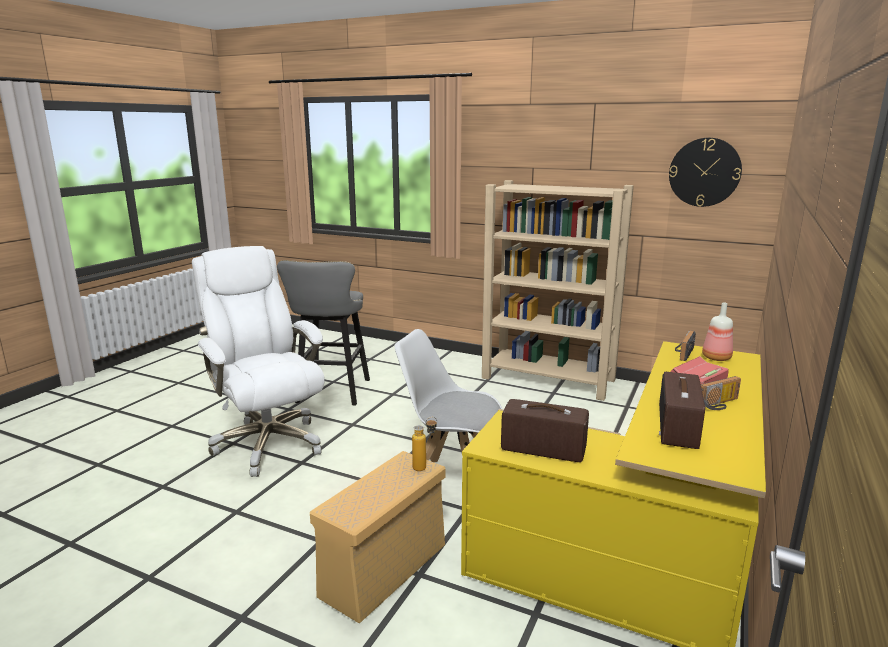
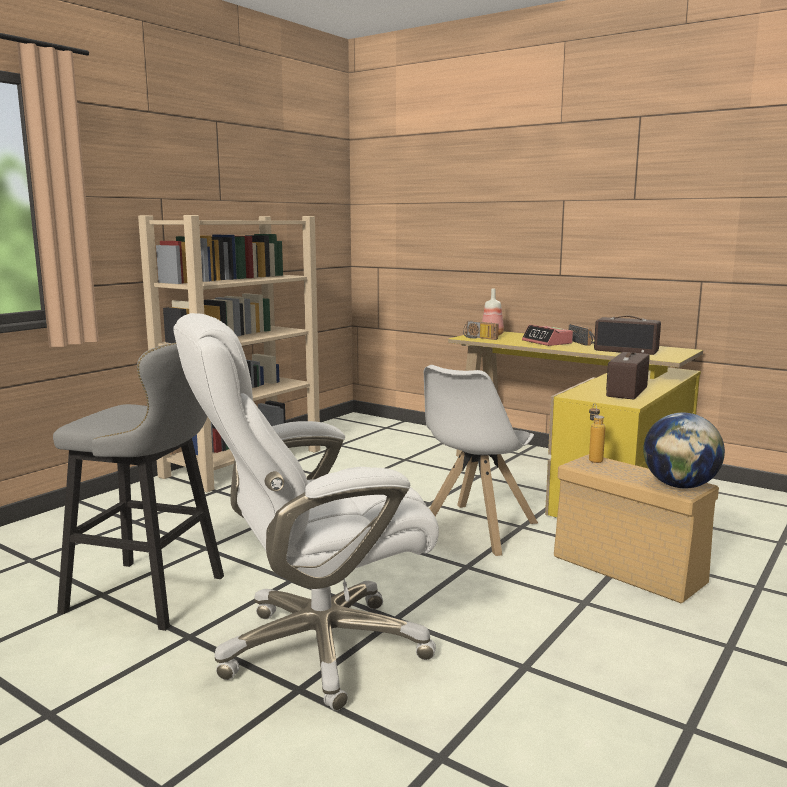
camera: 80 degrees left, 5 degrees down
(349, 508) = (680, 486): none -> globe
(704, 172) = (308, 202): wall clock -> none

